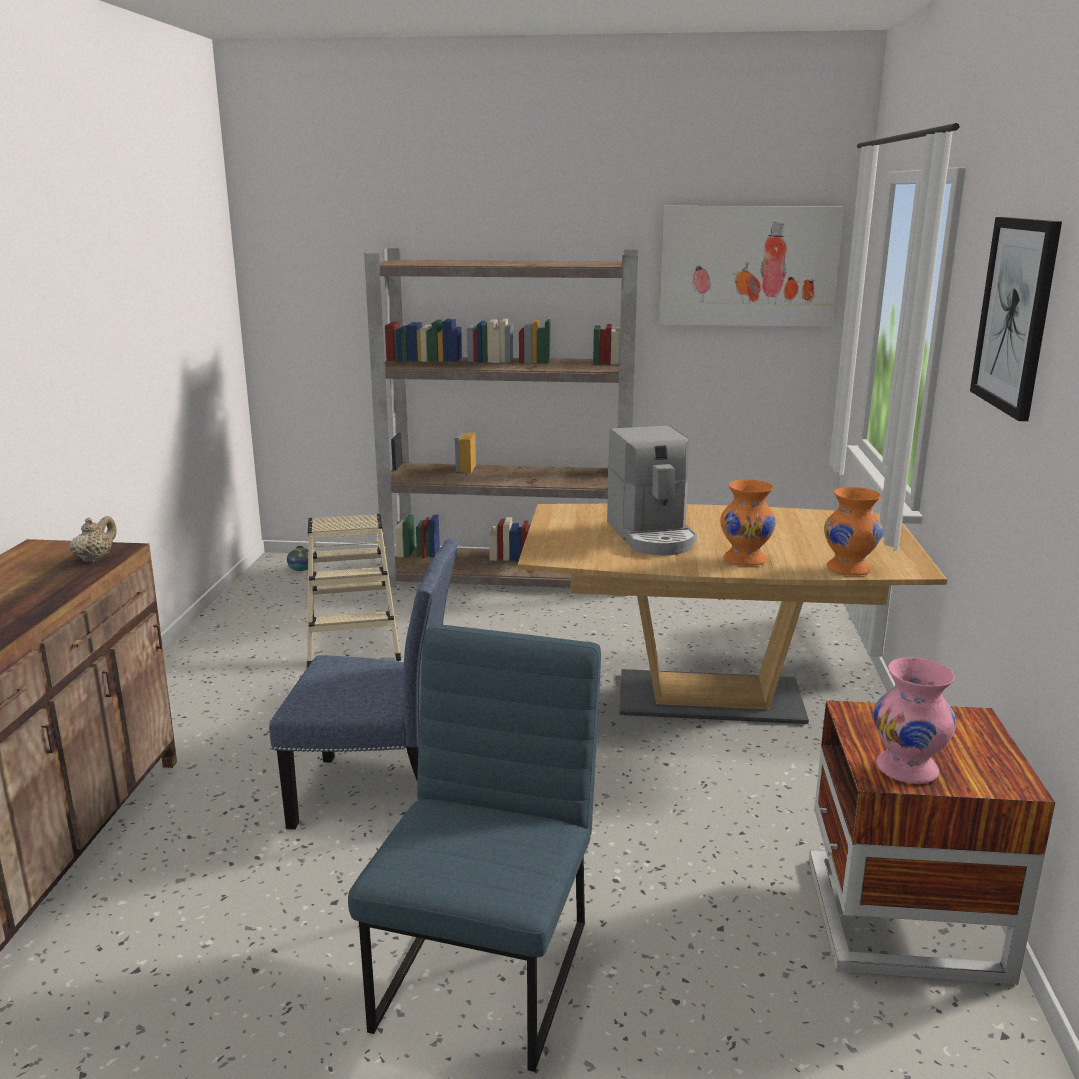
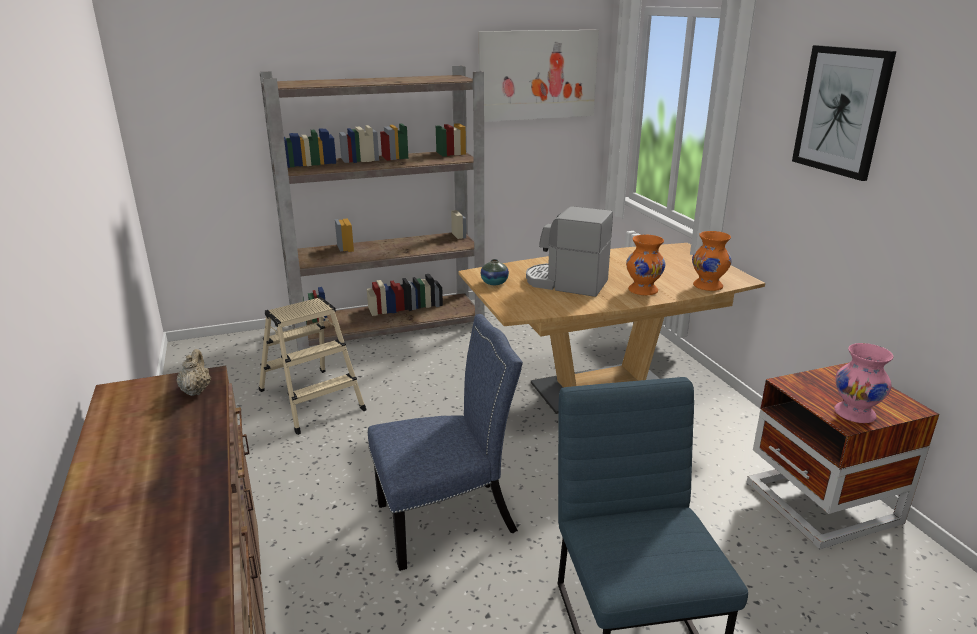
camera: 25 degrees left, 5 degrees up
(301, 569) = (214, 350): vase -> vase (494, 283)
(652, 536) = (566, 283): coffee machine -> coffee machine turned 150 degrees clockwise

